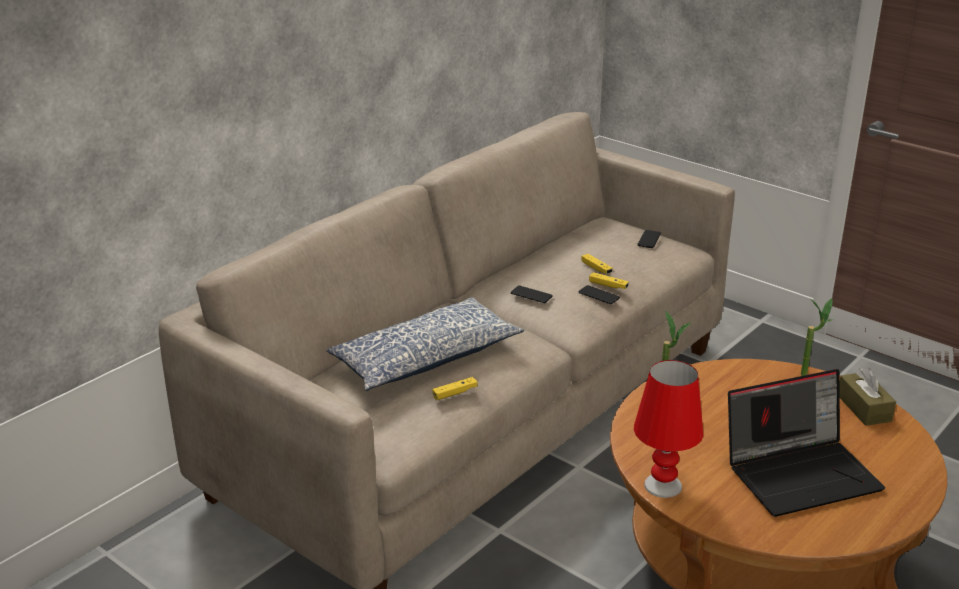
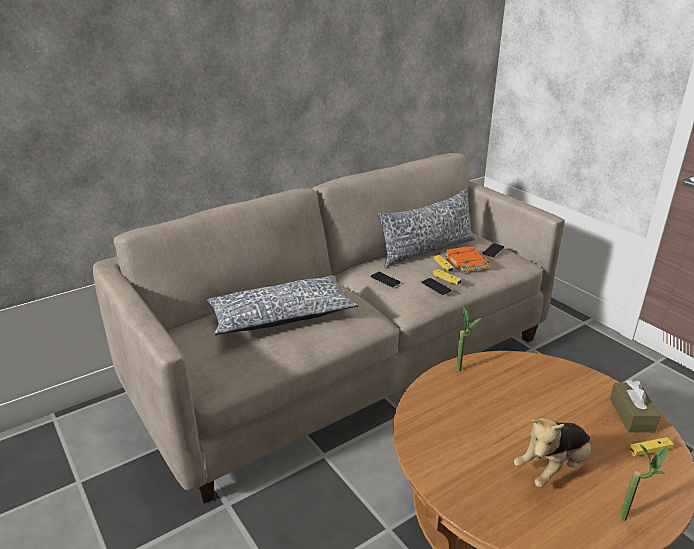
camera: 15 degrees right, 0 degrees up
(455, 393) = (288, 346): yellow game controller -> yellow game controller (649, 450)
(564, 249) = (426, 250): none -> pillow
(624, 259) = (467, 262): none -> orange book
(662, 485) = (422, 456): red table lamp -> none
(801, 473) = (553, 468): laptop -> plush toy
(809, 373) = (590, 375): potted plant -> potted plant (630, 518)

